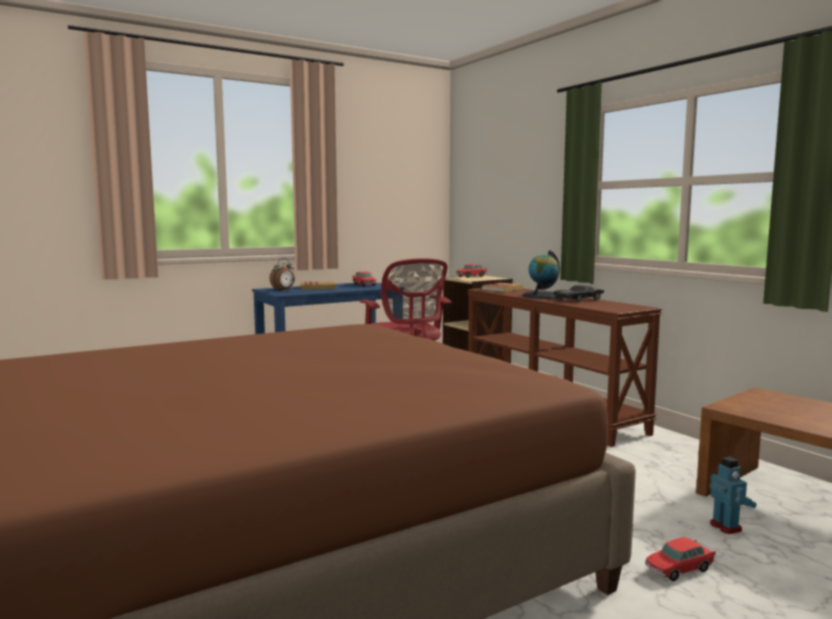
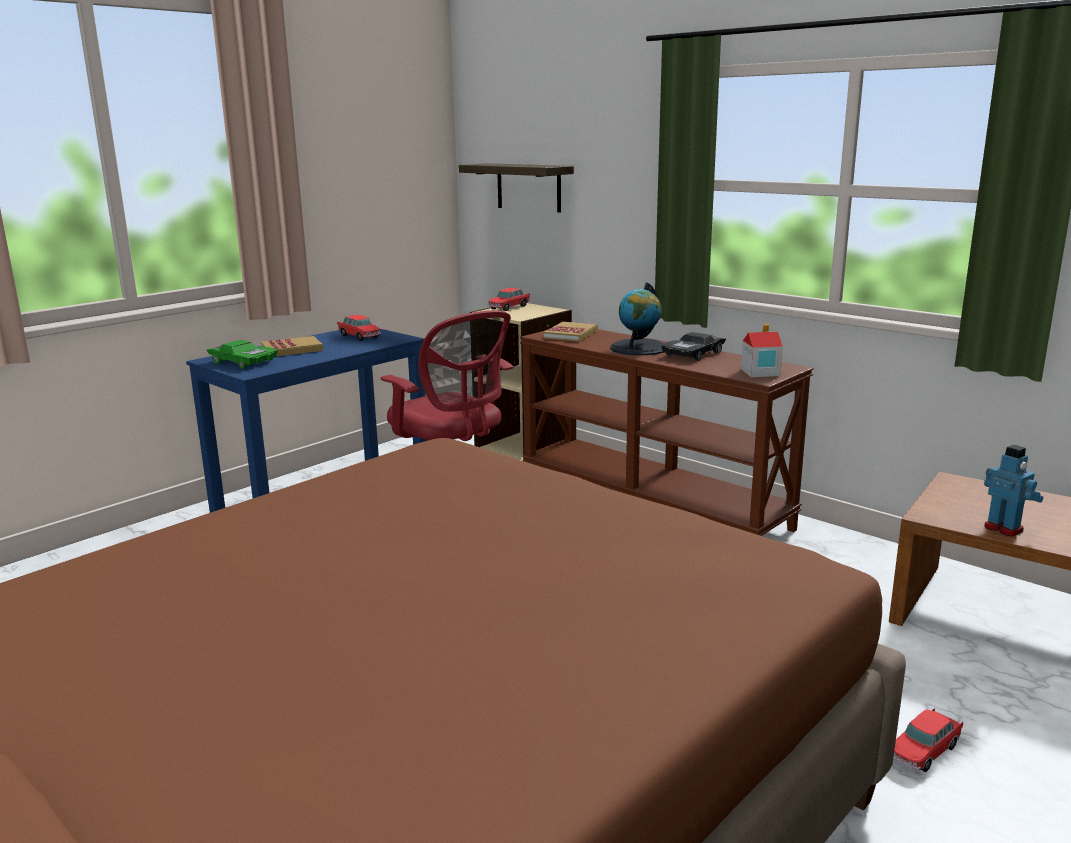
camera: 15 degrees left, 10 degrees up
(283, 290) = (243, 362): alarm clock -> green toy car
(489, 197) = (528, 187): none -> shelf
(617, 308) = (759, 372): none -> toy house
(726, 527) = (945, 672): toy robot -> toy robot (1004, 528)

